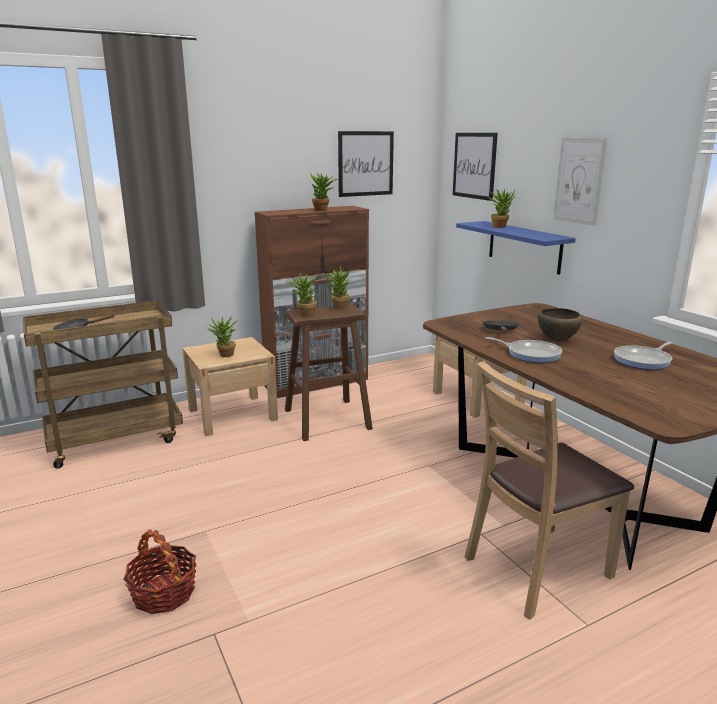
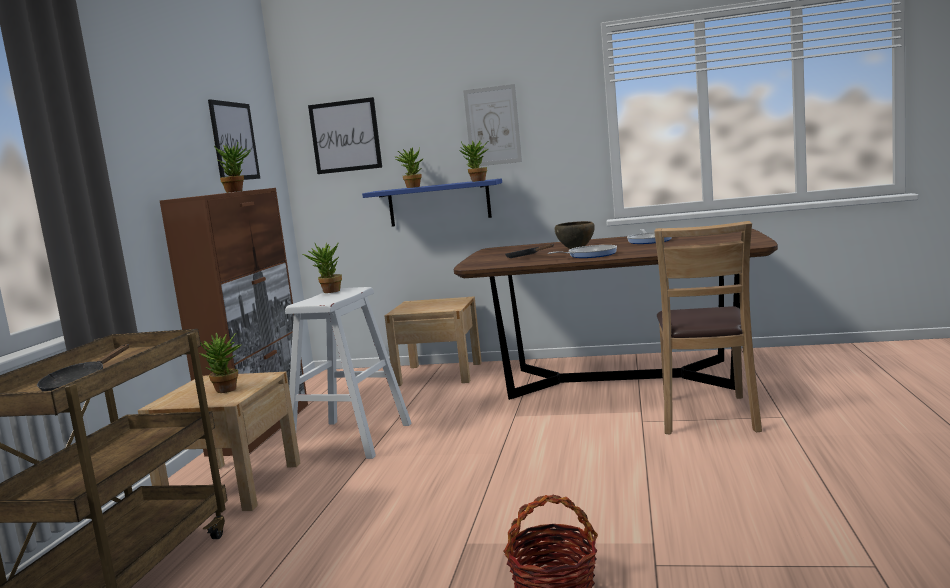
camera: 50 degrees left, 10 degrees down
(304, 314) = (319, 301): potted plant -> potted plant (476, 181)
(327, 419) = (350, 439): brown stool -> white stool

